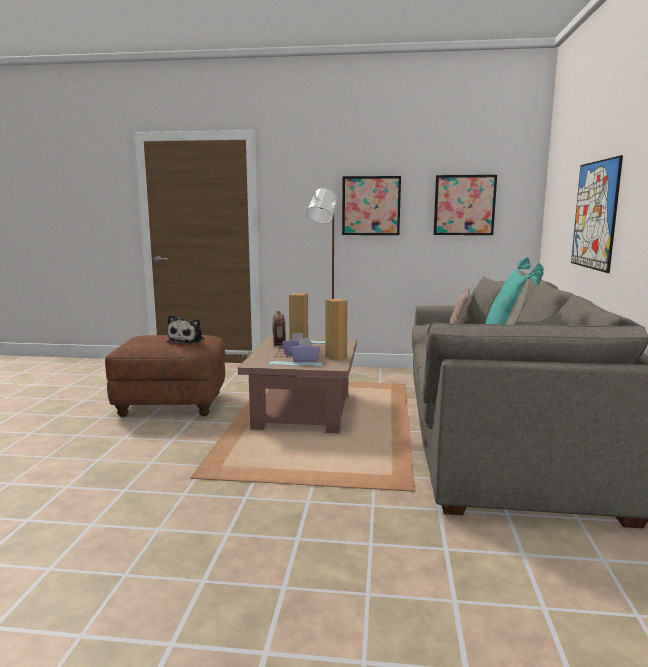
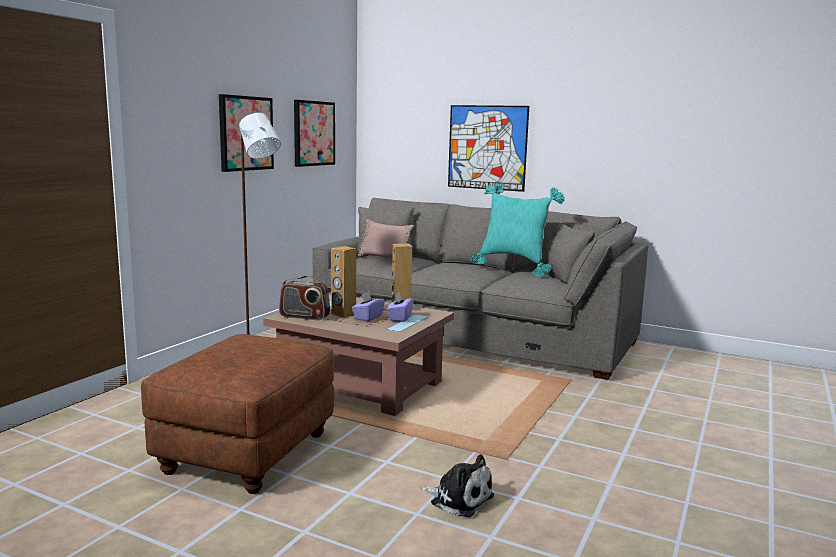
camera: 70 degrees left, 0 degrees up
(187, 340) = (268, 344): plush toy -> plush toy (459, 499)

